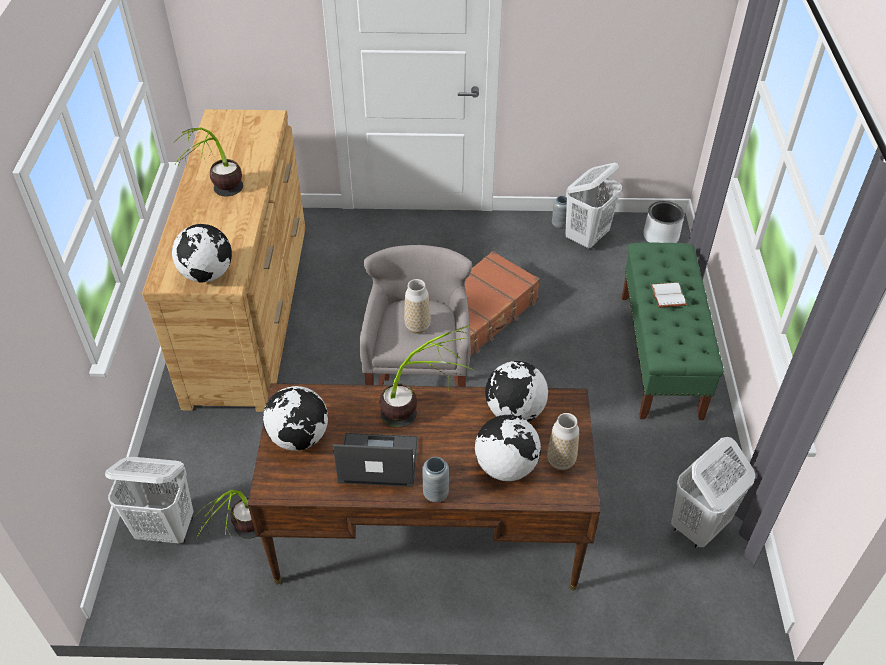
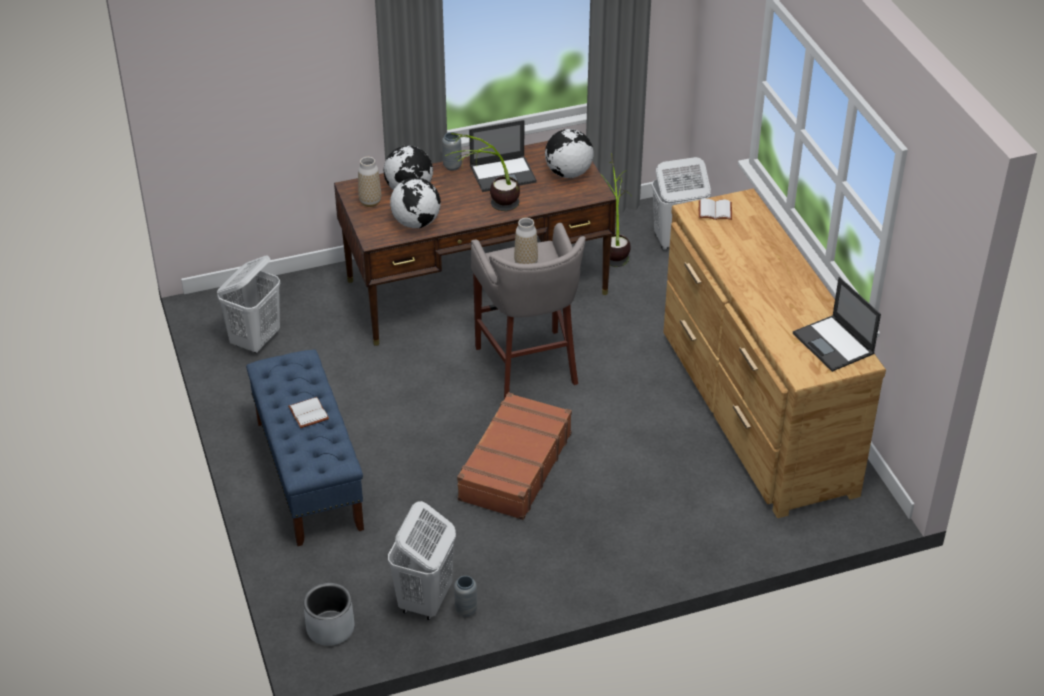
camera: 160 degrees right, 5 degrees down
(207, 274) = (714, 211): globe -> white book
(219, 198) = (768, 275): potted plant -> none
(224, 132) = (834, 344): none -> laptop
(660, 355) = (308, 474): green bench -> blue bench

